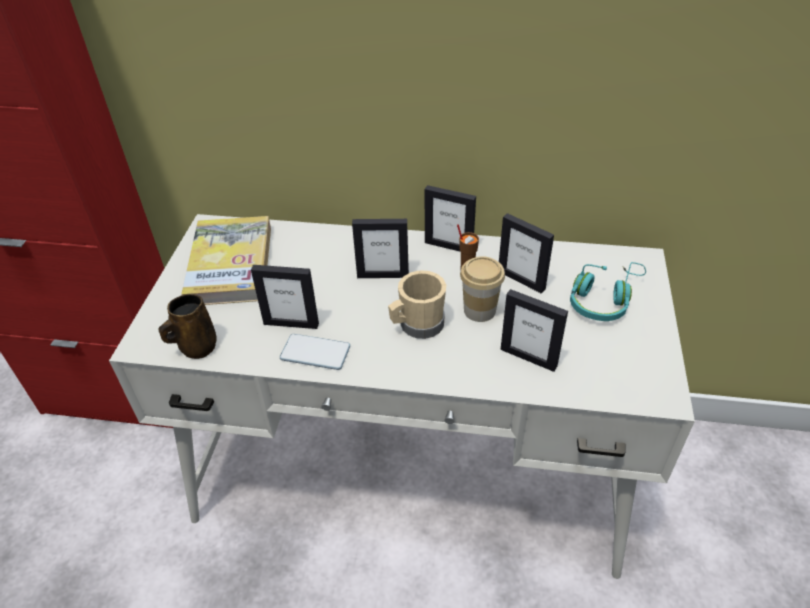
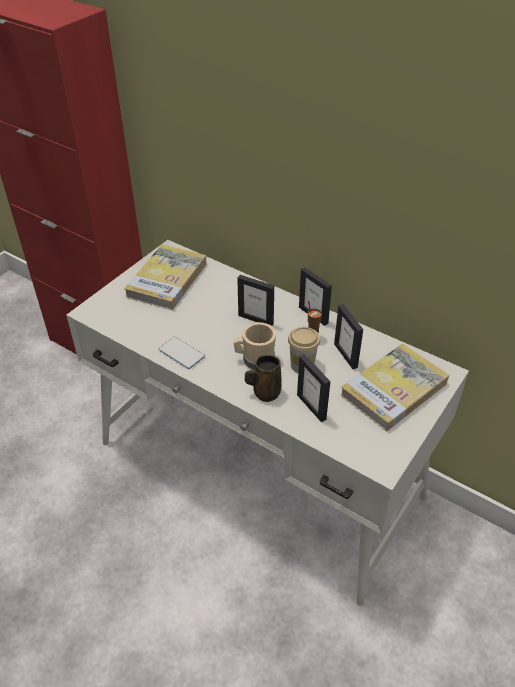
camera: 25 degrees right, 0 degrees up
(196, 347) = (116, 324): brown mug -> brown mug (265, 392)
(291, 323) = (179, 330): picture frame -> none
(604, 299) = (394, 389): turquoise headphones -> book

